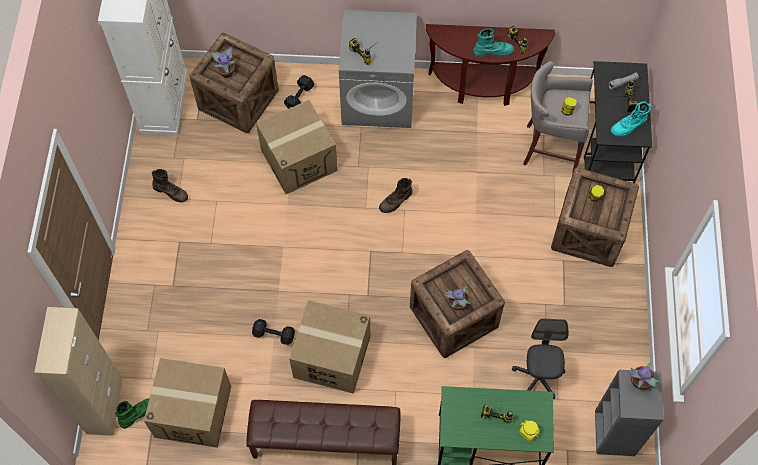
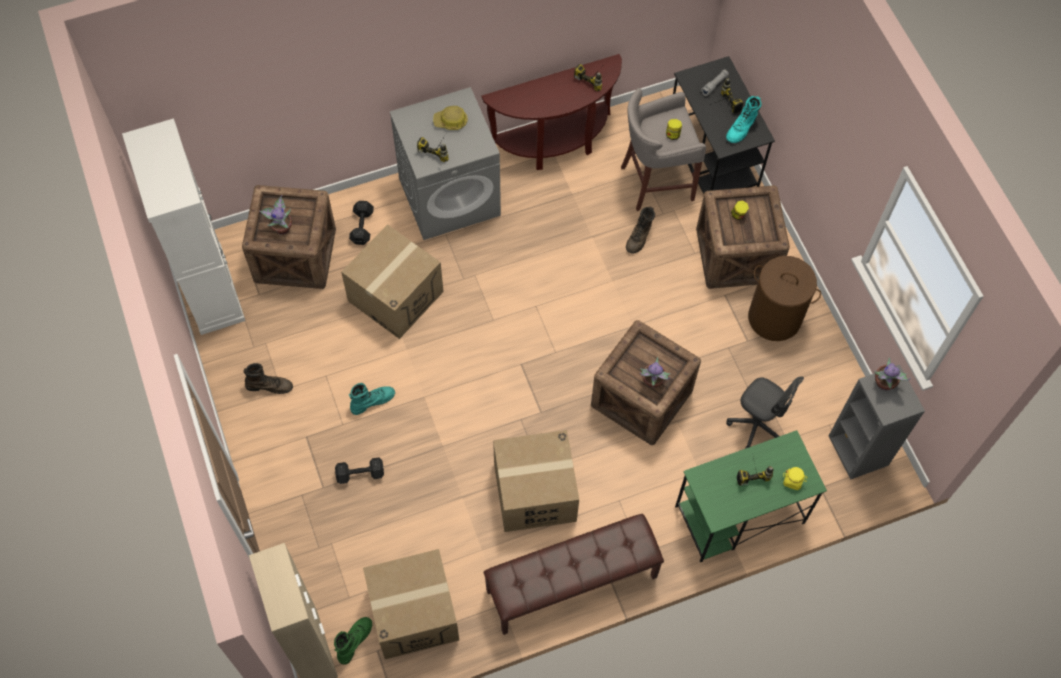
camera: 25 degrees left, 0 degrees up
(274, 335) = (462, 495): black dumbbell -> black dumbbell (361, 474)
(387, 35) = (451, 121): none -> hard hat
(396, 201) = (522, 300): brown boot -> brown boot (639, 237)
(493, 51) = (566, 99): turquoise boot -> turquoise boot (372, 401)
(538, 377) = (756, 425): grey office chair -> grey office chair turned 150 degrees clockwise
(596, 295) = (774, 318): none -> brown laundry basket

